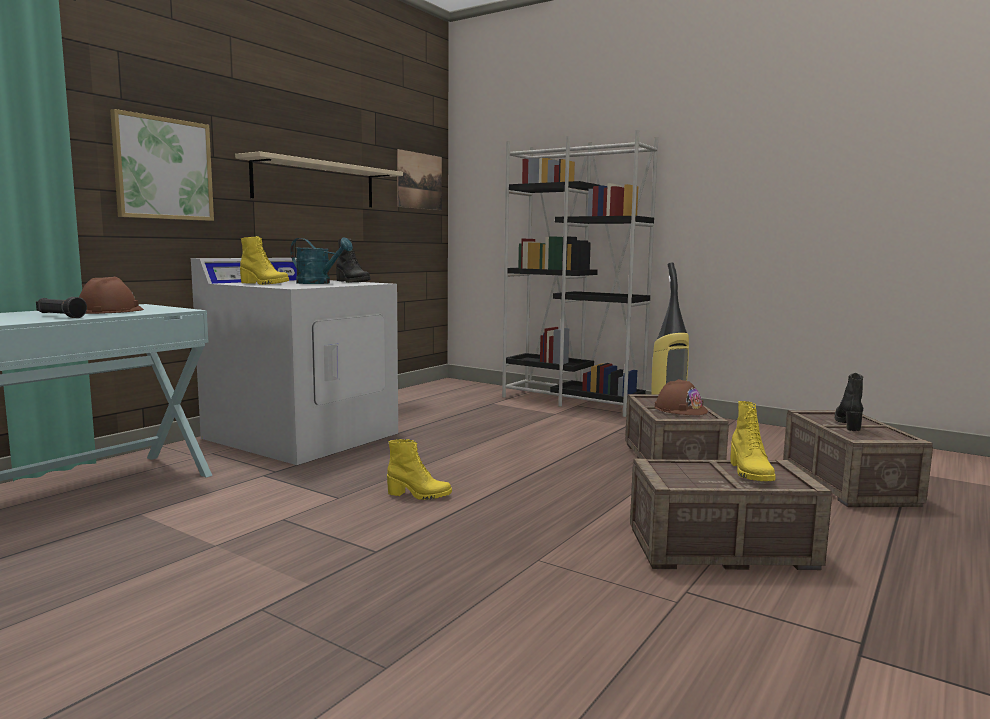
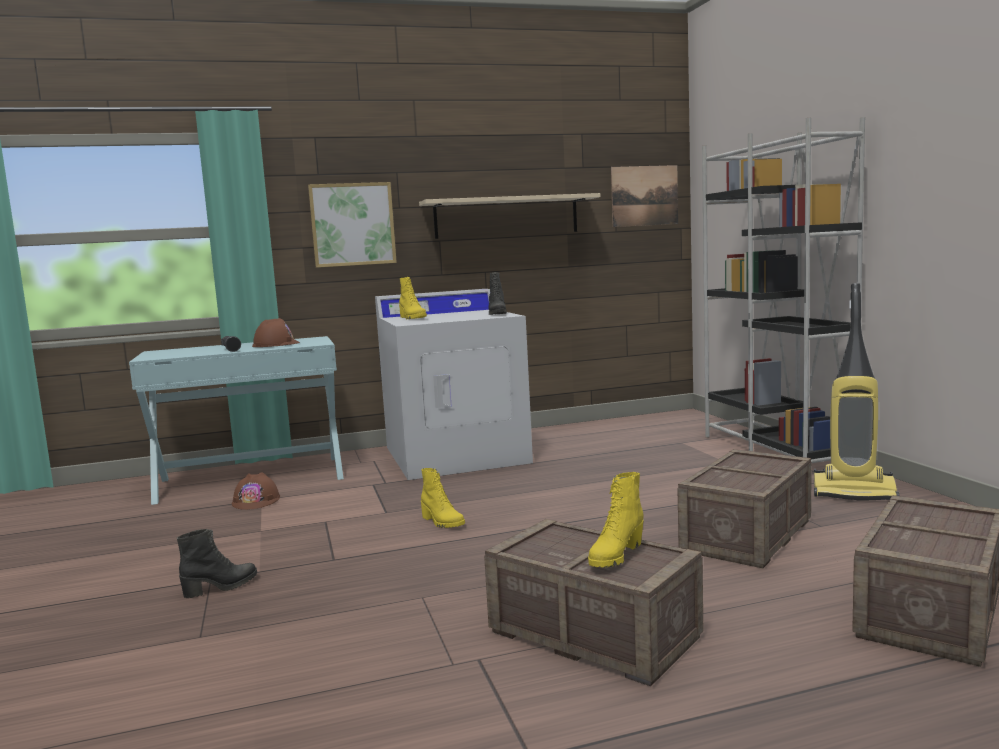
camera: 40 degrees right, 0 degrees up
(319, 283) = (459, 316): turquoise watering can -> none
(680, 409) = (745, 475): brown hard hat -> brown hard hat (256, 501)
(849, 424) = (929, 526): black boot -> black boot (221, 587)

